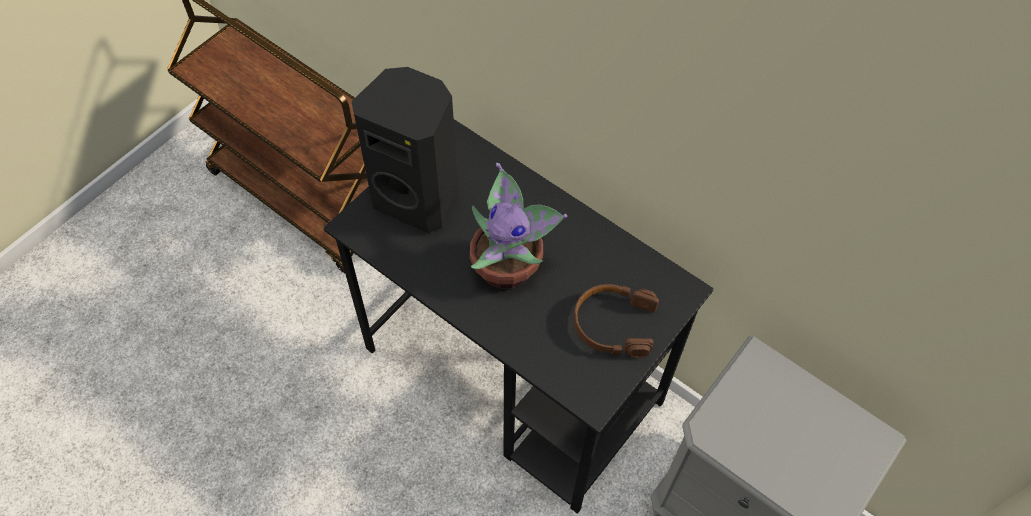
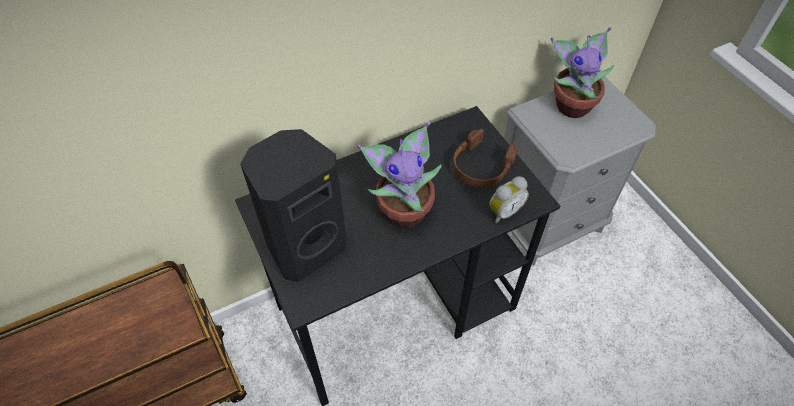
camera: 65 degrees left, 5 degrees down
(556, 370) = (503, 211): none -> alarm clock
(809, 412) = (572, 104): none -> potted plant

